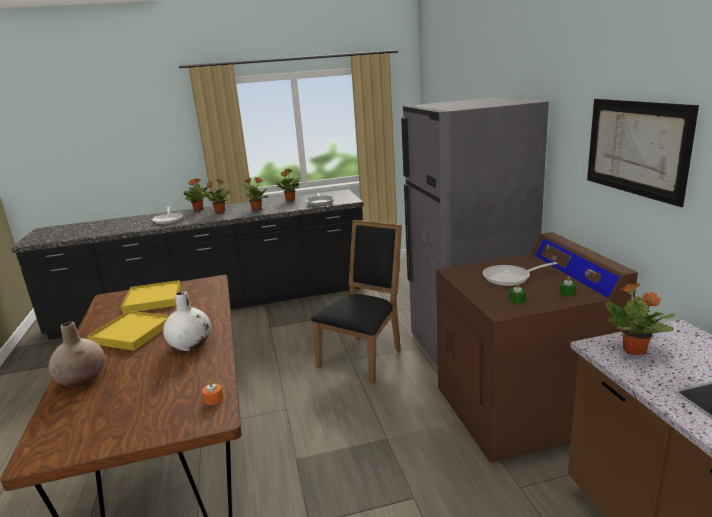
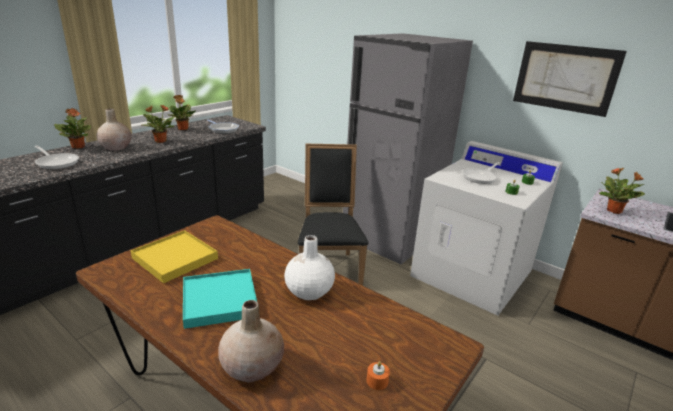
camera: 40 degrees left, 5 degrees up
(132, 333) = (219, 300): yellow tray -> turquoise tray
(213, 399) = (423, 331): orange candle -> orange candle (377, 381)
(219, 212) = (116, 147): potted plant -> beige vase
(520, 408) = (472, 273): brown washing machine -> white washing machine

